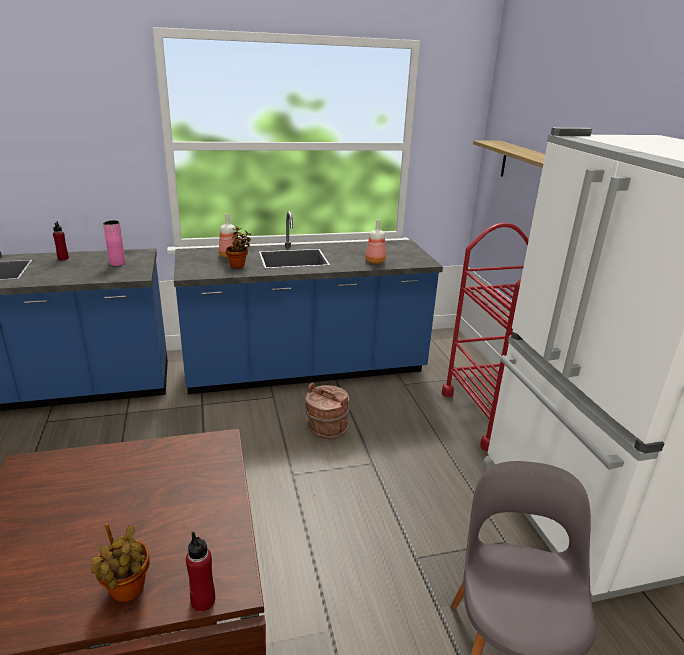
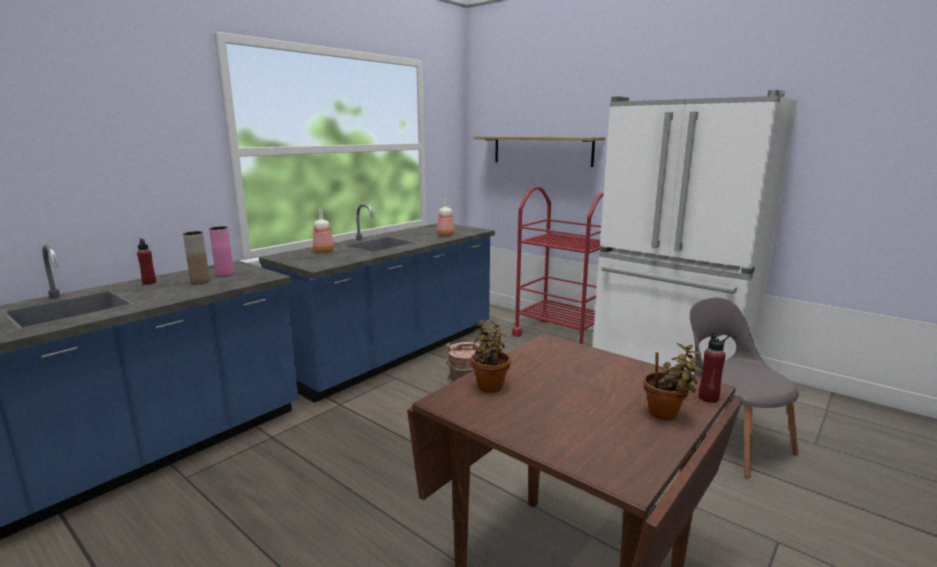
camera: 35 degrees left, 10 degrees down
(89, 267) = (200, 281): none -> brown vase
(238, 265) = (347, 255): potted plant -> potted plant (490, 385)

